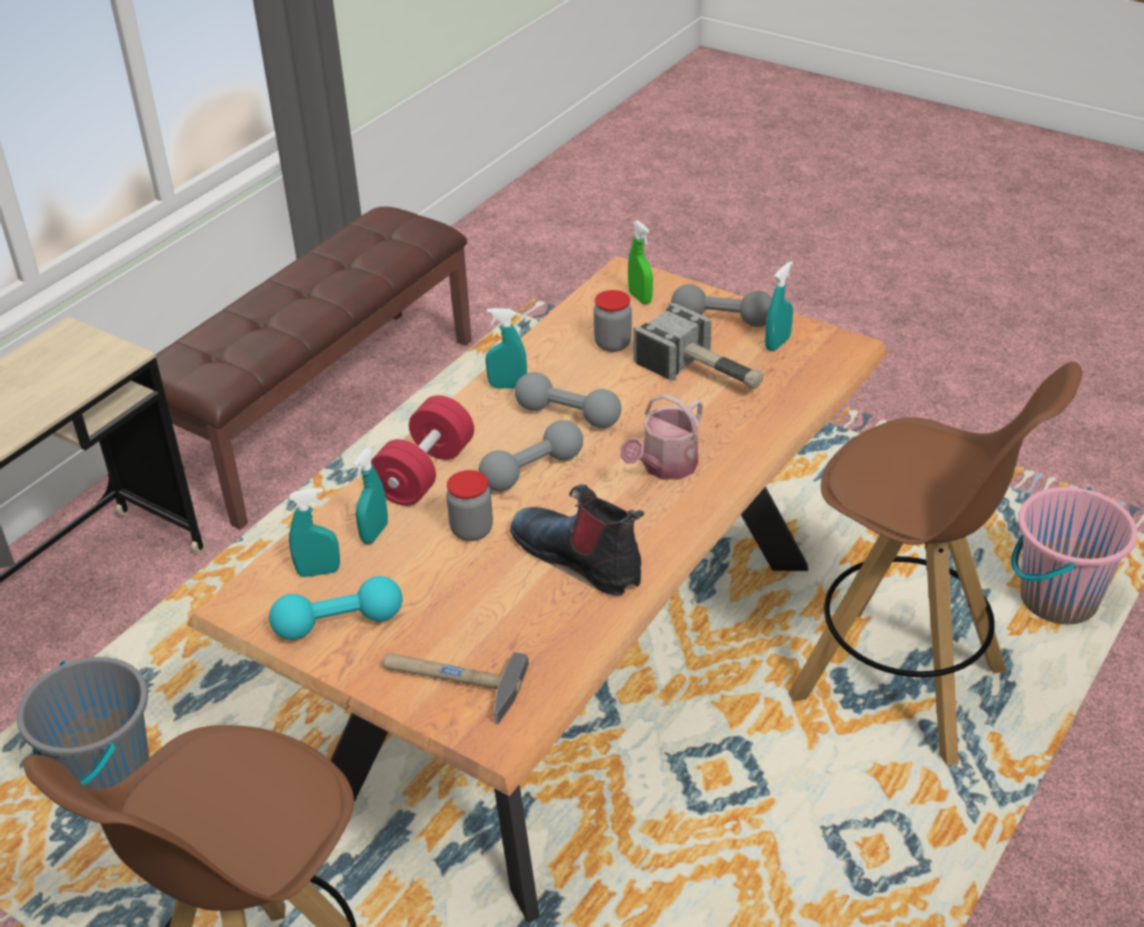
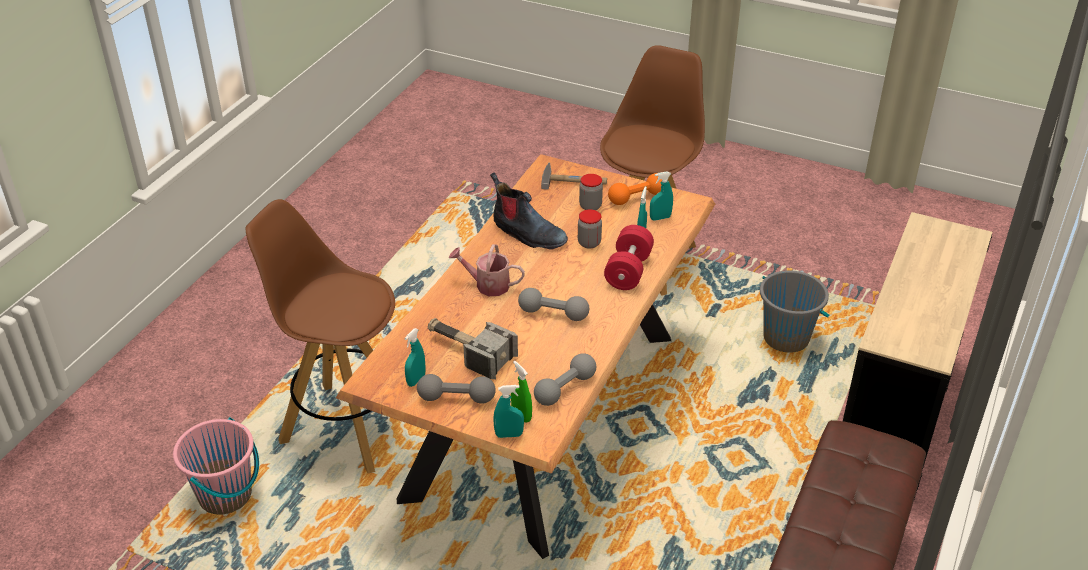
camera: 170 degrees right, 0 degrees up
(339, 623) = (637, 198): turquoise dumbbell -> orange dumbbell
(507, 386) = (599, 331): turquoise spray bottle -> turquoise spray bottle (509, 435)
(532, 471) = (566, 277): grey dumbbell -> grey dumbbell (565, 388)
(613, 344) = (534, 370): jar -> jar (590, 206)
(665, 467) = (487, 285): watering can -> watering can turned 105 degrees counterclockwise

